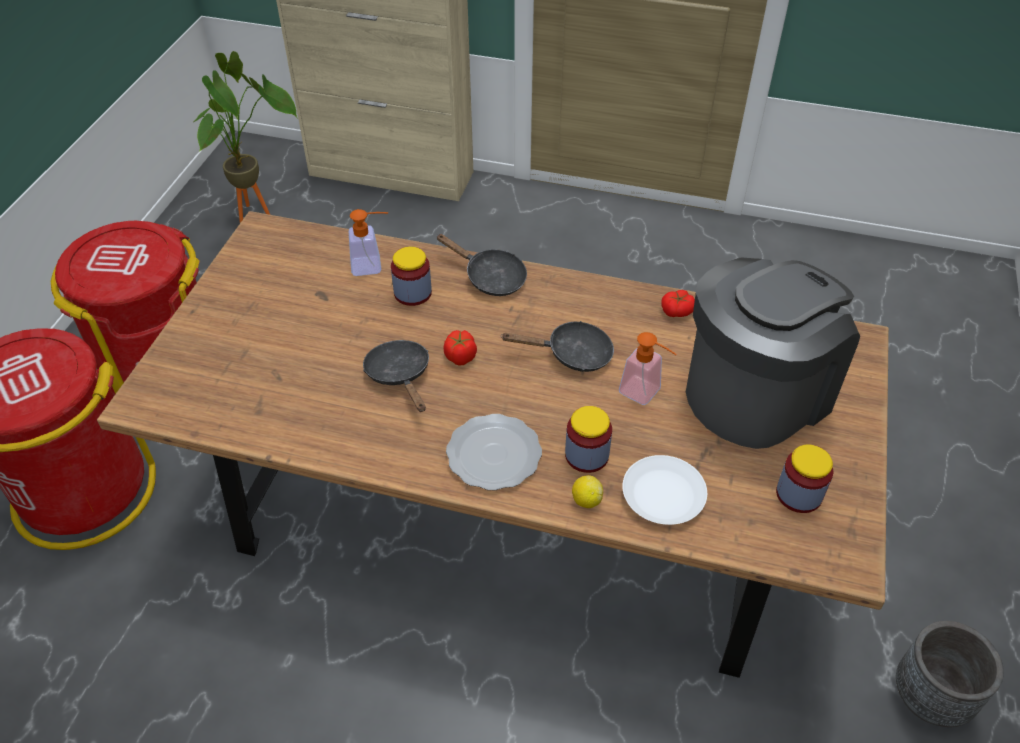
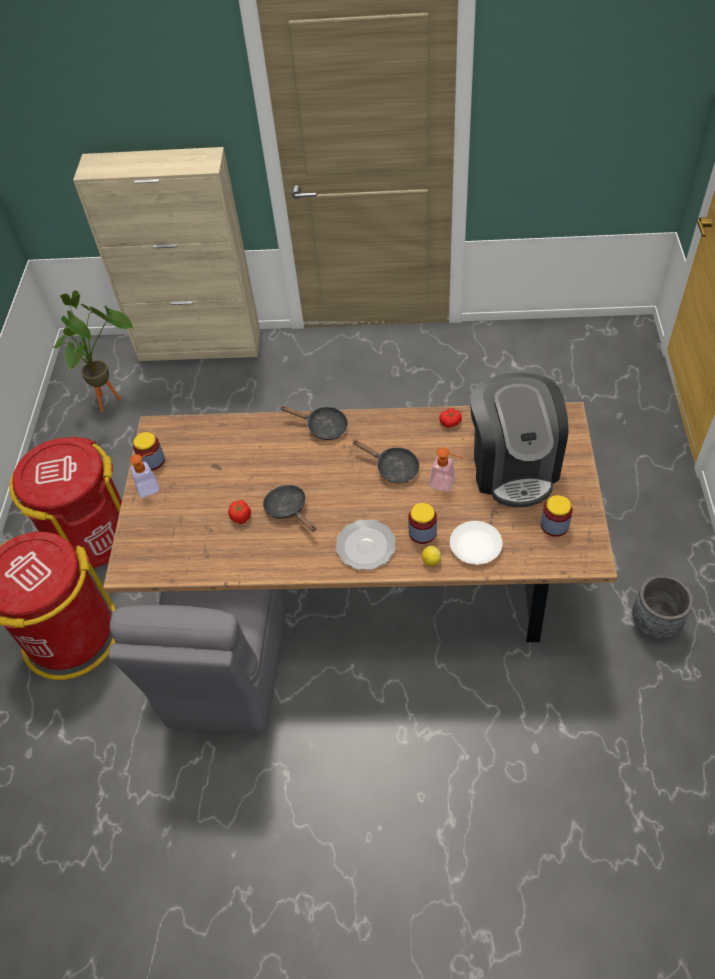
camera: 10 degrees left, 5 degrees up
(266, 601) = (226, 674): none -> grey chair
(372, 266) = (242, 437): soap dispenser -> soap dispenser (152, 486)
(412, 293) = (276, 450): jar -> jar (152, 461)
(460, 357) = (323, 487): tomato -> tomato (241, 517)
(572, 354) = (393, 468): black frying pan -> black frying pan turned 45 degrees clockwise
(755, 393) = (513, 466): coffee machine -> coffee machine turned 135 degrees clockwise

